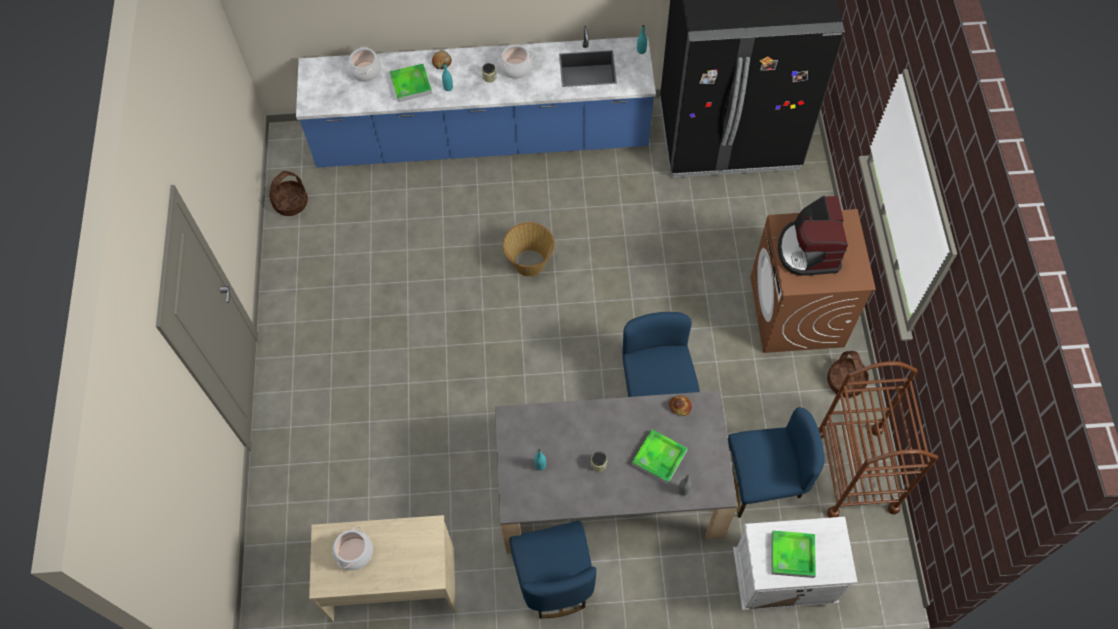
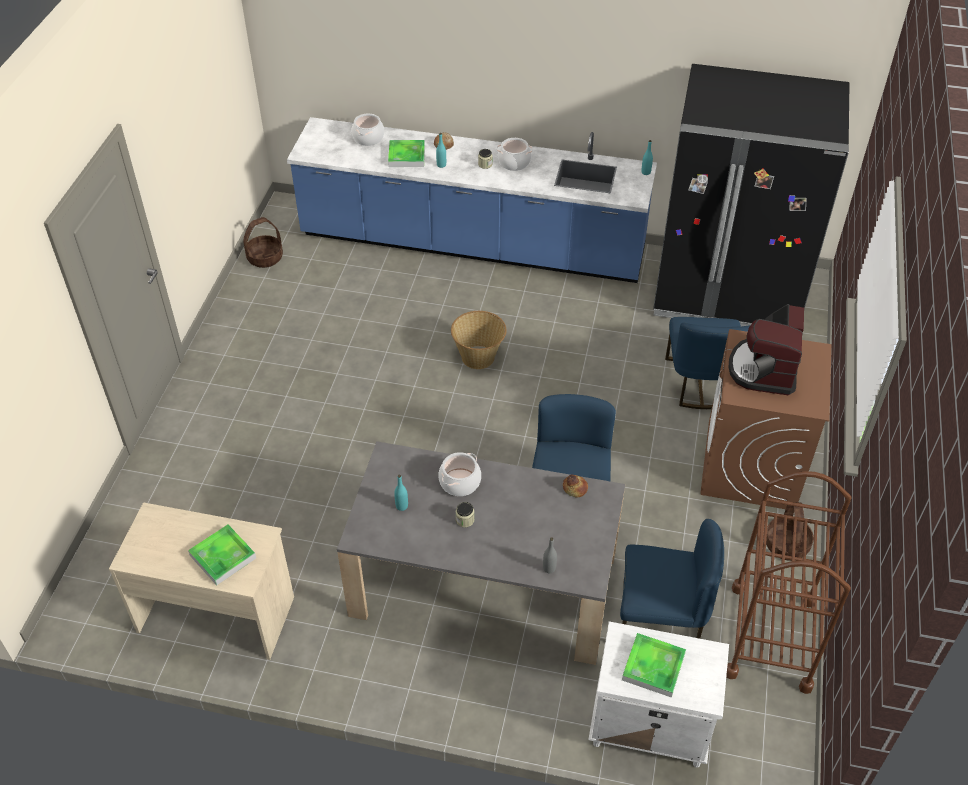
camera: 15 degrees right, 15 degrees down
(354, 553) = (174, 539): cooking pot -> cooking pot (460, 482)
(554, 580) = (389, 656): blue chair -> blue chair (699, 383)
(659, 458) = (533, 530): tray -> tray (223, 557)

